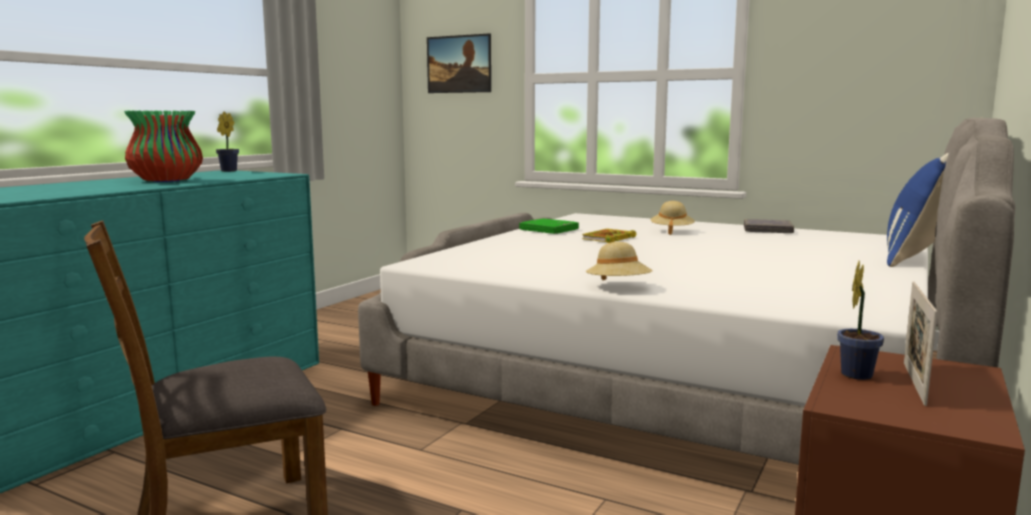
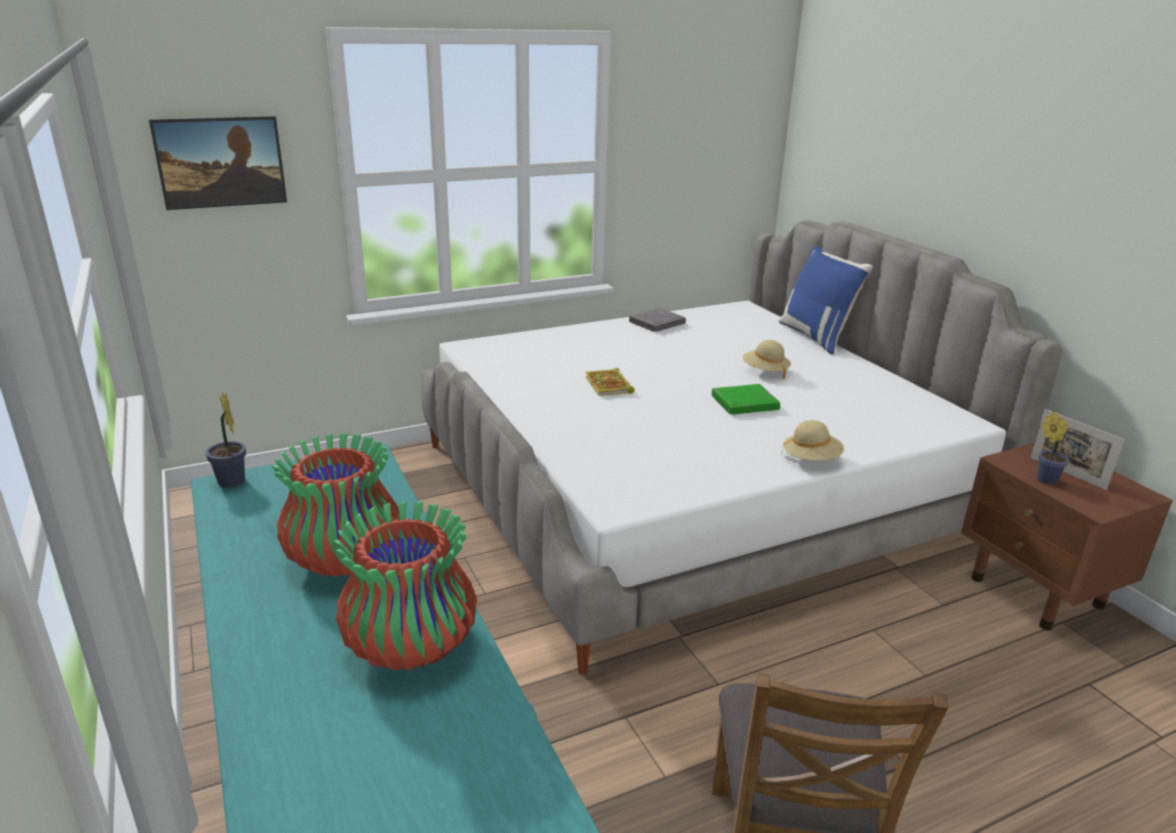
camera: 55 degrees left, 15 degrees up
(87, 189) = (412, 645): none -> vase
(548, 230) = (524, 390): green book -> green book (744, 403)
(671, 231) = (610, 351): beige hat -> beige hat (765, 371)

